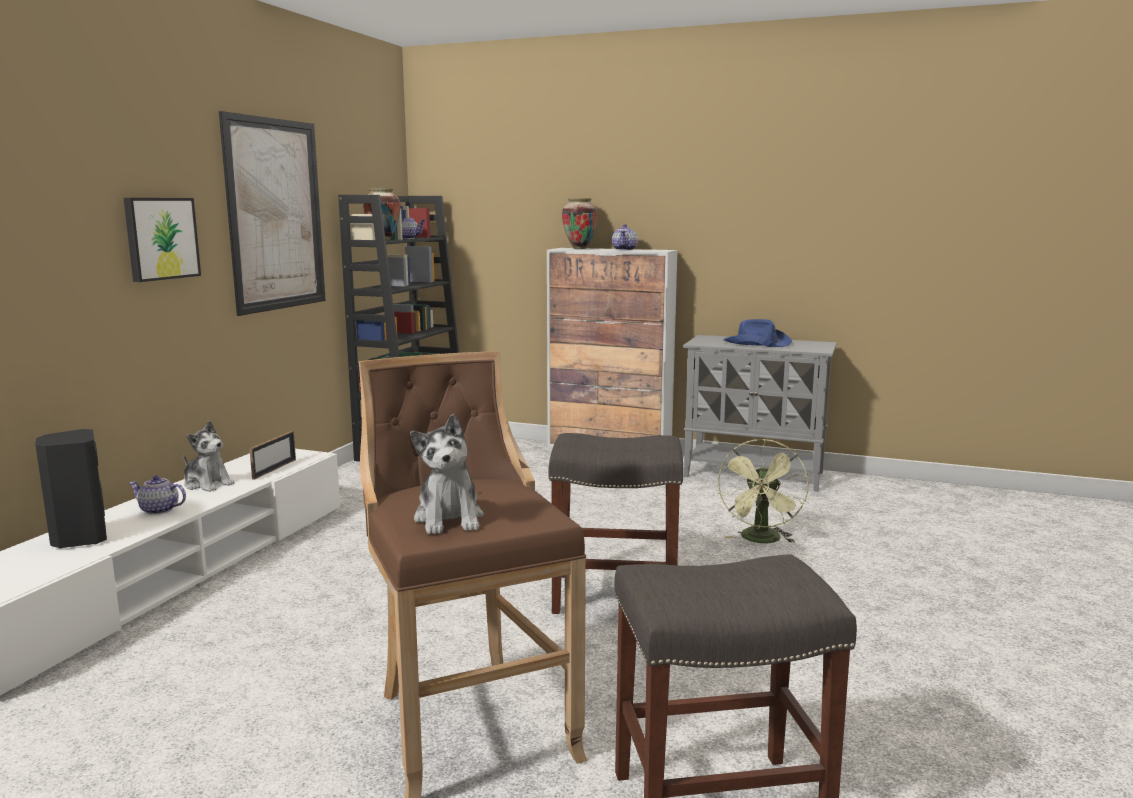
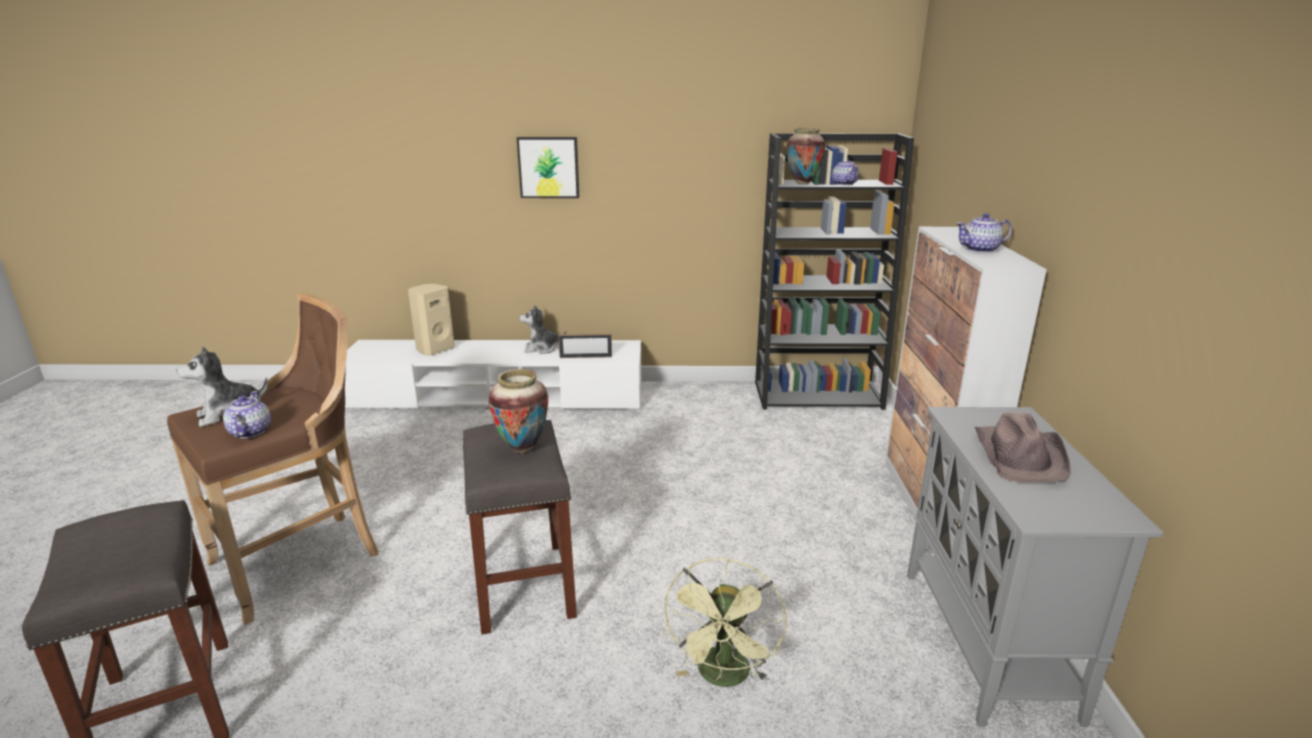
camera: 70 degrees right, 10 degrees up
(79, 539) = (434, 349): black speaker -> beige speaker
(159, 510) = (487, 352): teapot -> teapot (249, 432)
(207, 484) = (542, 349): plush toy -> plush toy turned 75 degrees clockwise
(276, 215) = (679, 151): picture -> none
(579, 248) = (955, 234): vase -> vase (522, 448)
(756, 343) = (1019, 456): blue hat -> brown hat
(761, 540) = (724, 678): green fan -> green fan turned 75 degrees counterclockwise

